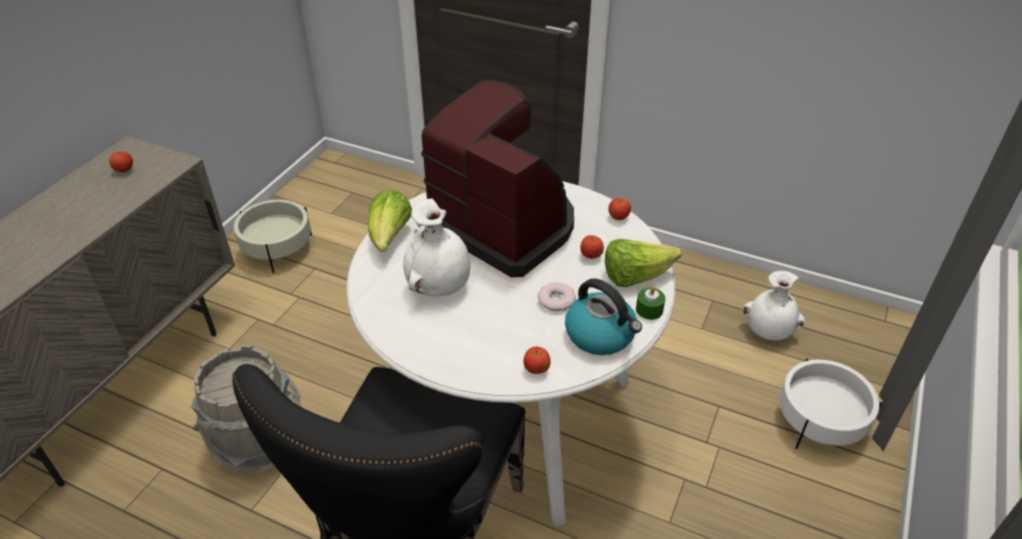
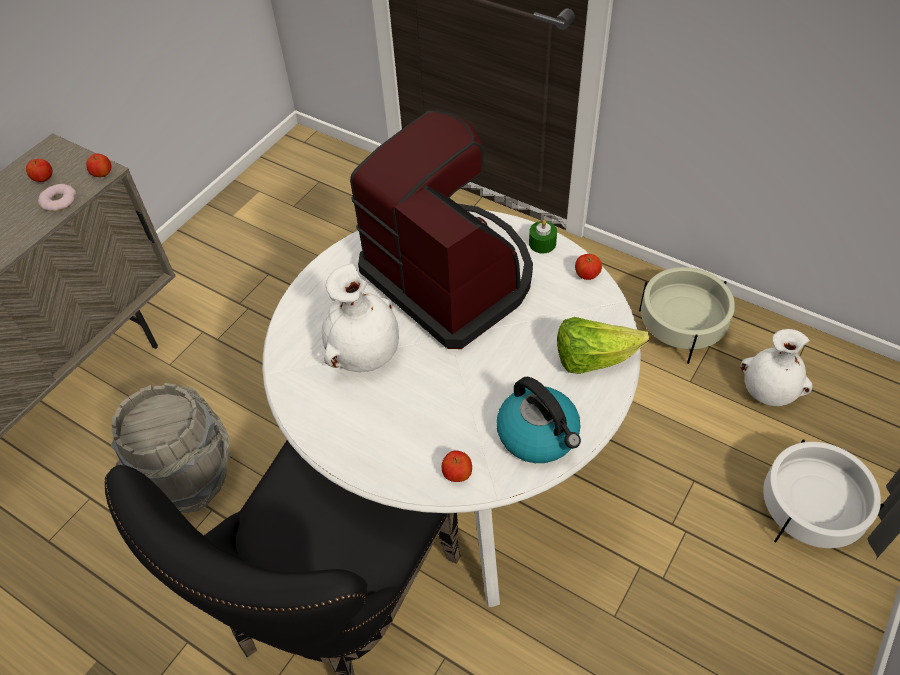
camera: 10 degrees right, 10 degrees up
(277, 248) = (231, 246): beige planter -> beige planter (681, 327)
(390, 238) = (319, 285): lettuce -> none
(556, 300) = (495, 383): donut -> donut (59, 201)
(591, 256) = (545, 326): apple -> apple (103, 174)
(649, 310) = (601, 405): green candle -> green candle (542, 243)

